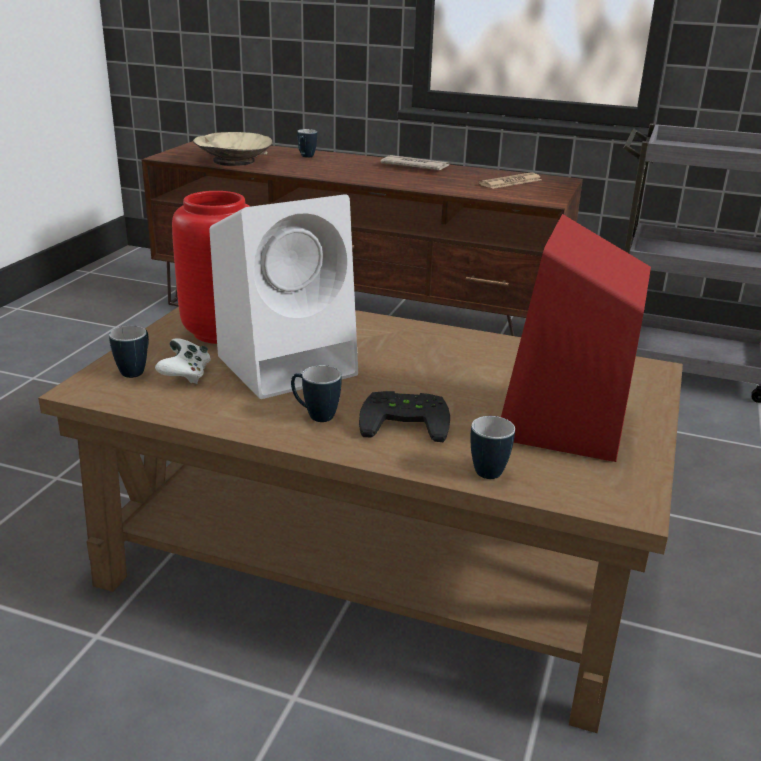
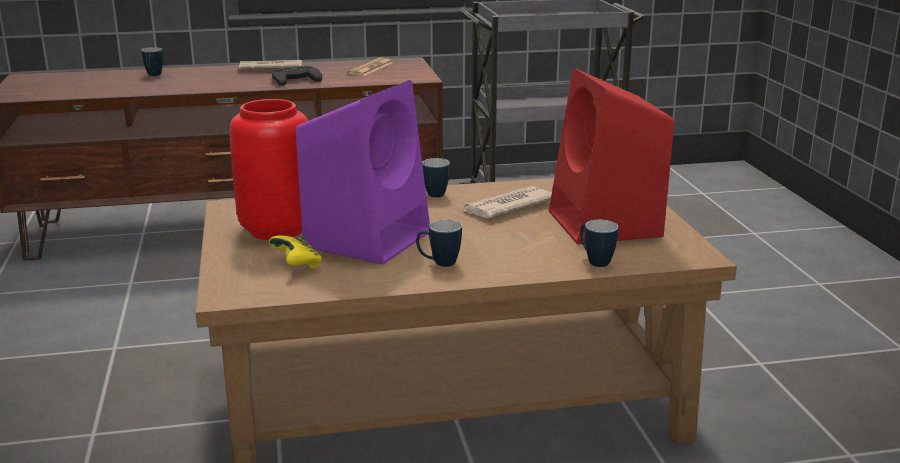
camera: 30 degrees left, 5 degrees down
(136, 370) = (250, 273): mug -> mug (435, 193)
(185, 375) = (297, 265): white game controller -> yellow game controller
(233, 161) = (86, 90): beige bowl -> none
(289, 364) = (368, 238): white speaker -> purple speaker
(405, 420) = (505, 250): black game controller -> black game controller (295, 79)
(478, 368) = (507, 206): none -> newspaper

